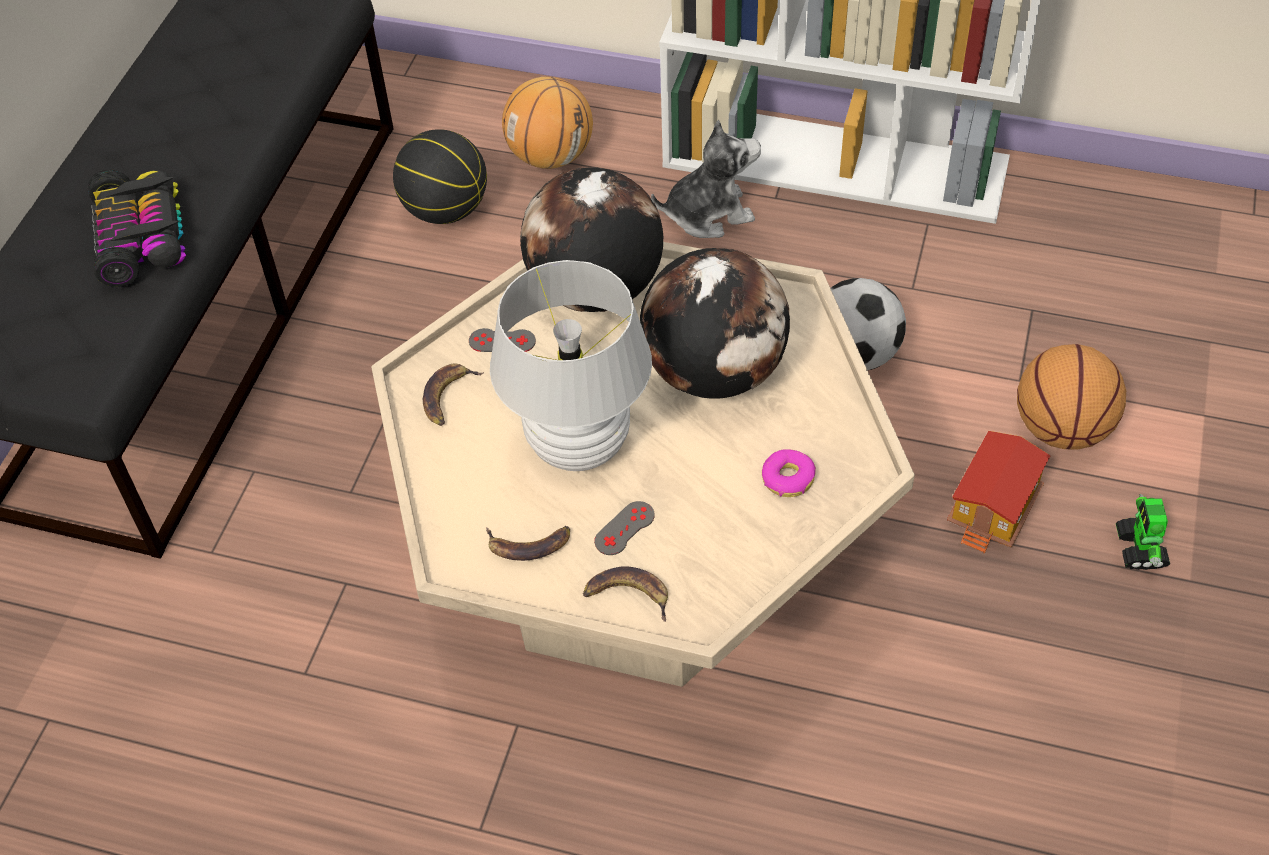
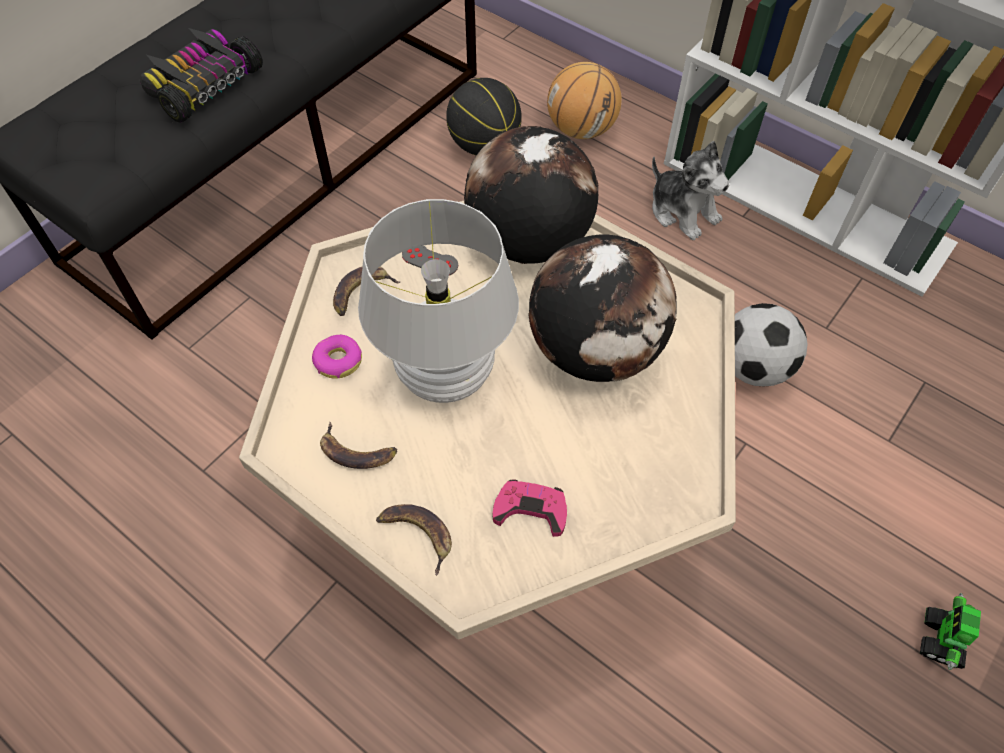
camera: 20 degrees right, 5 degrees up
(143, 237) = (202, 85): toy car -> toy car turned 150 degrees counterclockwise
(624, 528) = (446, 468): grey game controller -> none
(708, 213) = (683, 211): plush toy -> plush toy turned 45 degrees clockwise
(724, 534) = (531, 509): none -> pink game controller
(787, 478) = (614, 477): donut -> donut (338, 361)
(995, 509) = (819, 550): toy house -> none
(1060, 428) = (909, 498): basketball -> none

